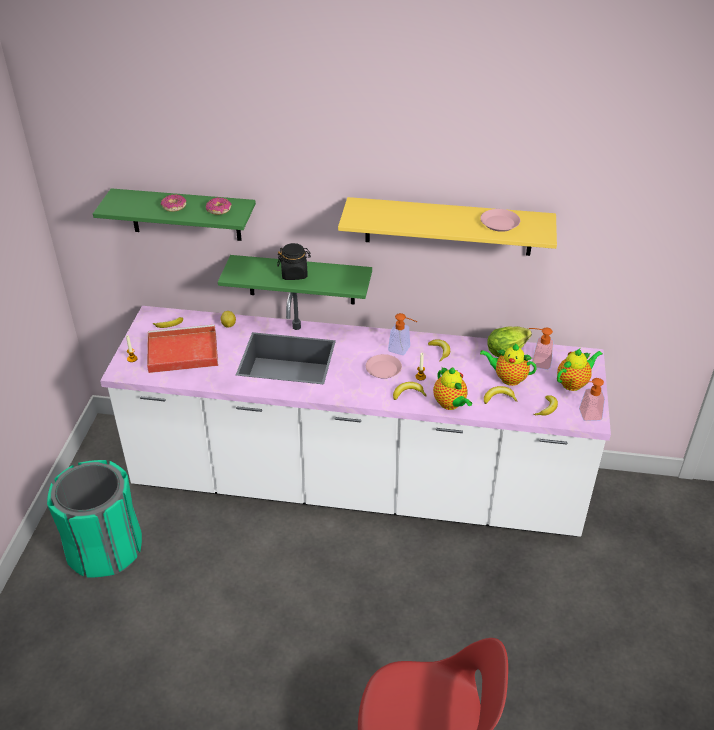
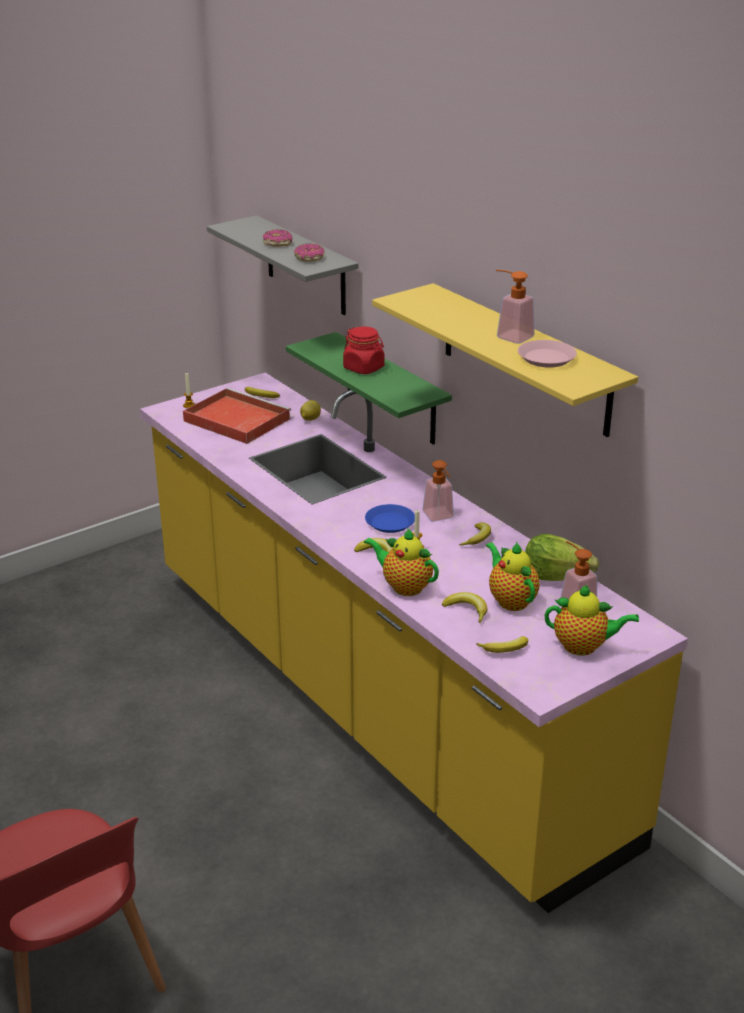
camera: 45 degrees right, 10 degrees down
(105, 550) = (89, 609): green trash can -> none
(185, 215) = (305, 266): green shelf -> grey shelf
(294, 274) = (364, 368): black jar -> red jar
(357, 485) = (372, 699): white counter -> yellow counter
(383, 369) = (390, 522): pink plate -> blue plate
(450, 404) = (404, 586): teapot -> teapot turned 105 degrees clockwise
(585, 415) = (542, 681): soap dispenser -> soap dispenser (510, 336)

